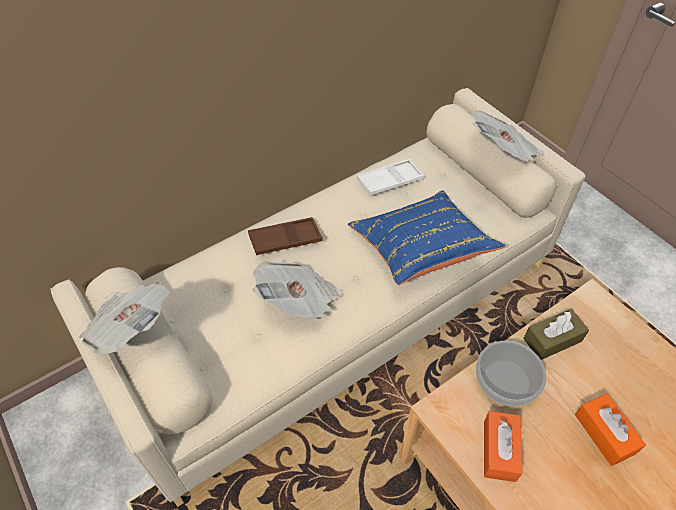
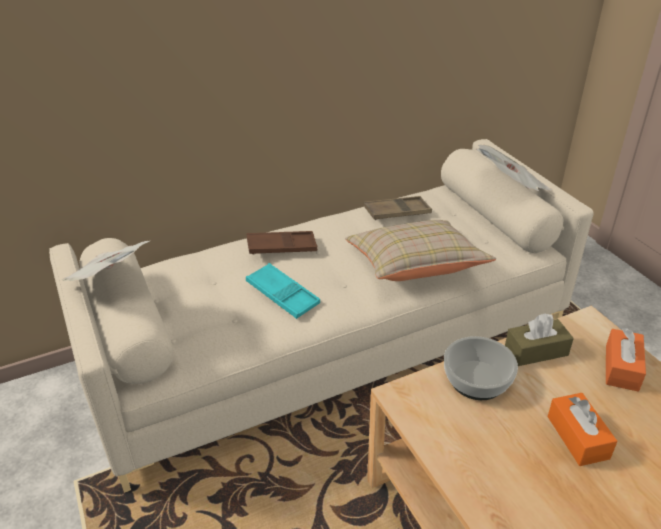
camera: 10 degrees right, 15 degrees down
(300, 301) = (282, 295): newspaper -> turquoise tray
(390, 181) = (397, 212): white tray -> brown tray
(420, 249) = (414, 268): blue pillow -> beige pillow
(499, 450) = (456, 436): orange tissue box -> orange tissue box (621, 368)

